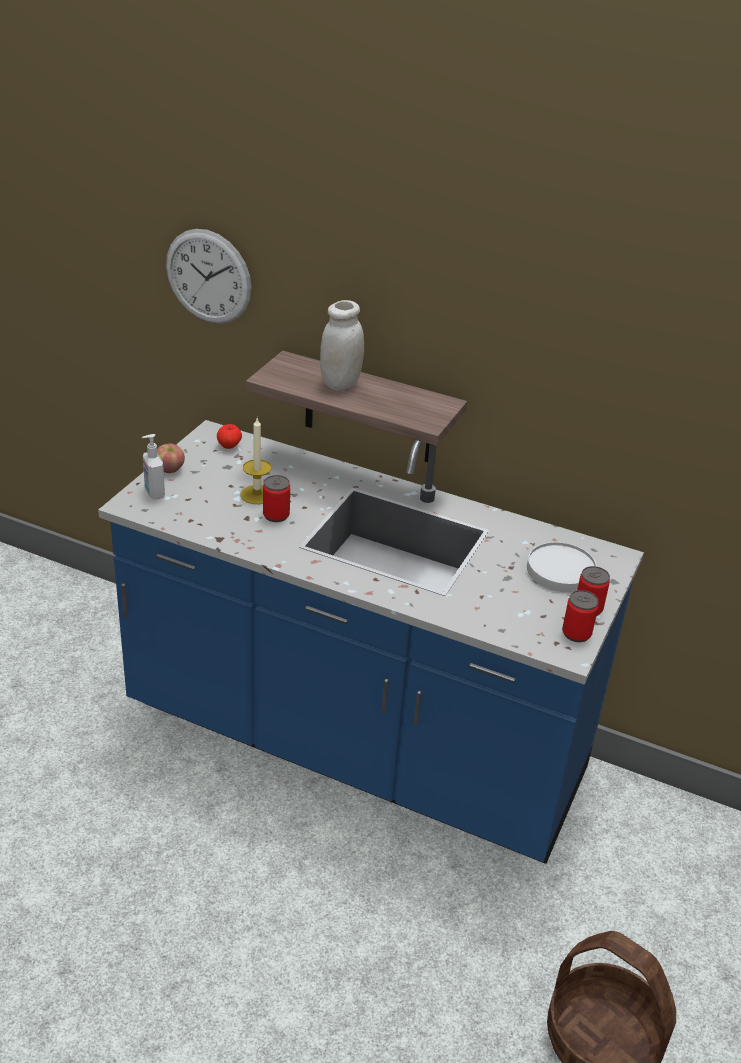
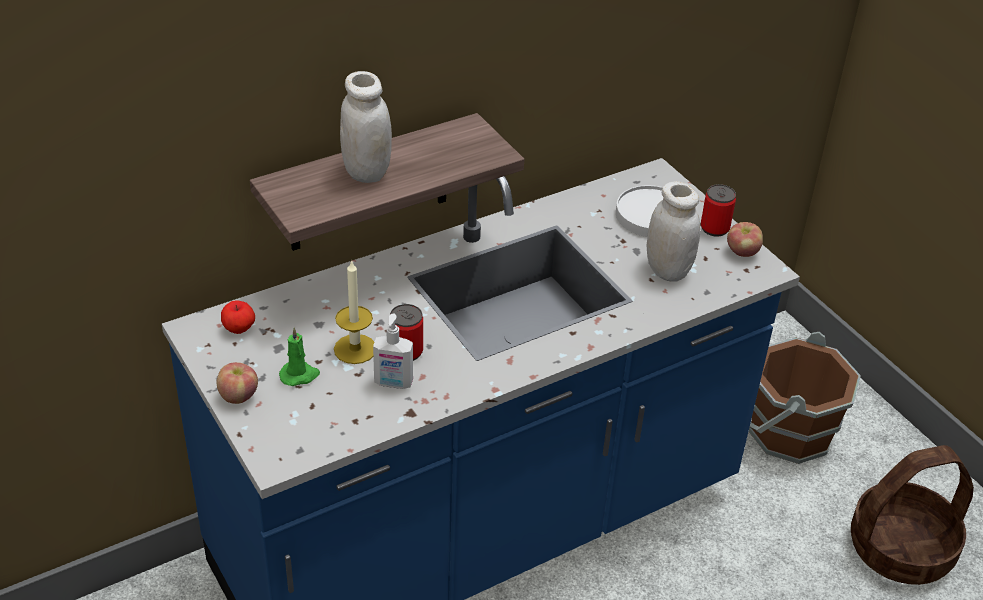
camera: 55 degrees left, 5 degrees up
(154, 493) = (273, 428): soap dispenser -> soap dispenser (393, 383)
(208, 277) = (129, 144): wall clock -> none
(210, 484) = (299, 375): none -> green candle
(503, 601) = (667, 270): none -> white jar
(576, 633) = (742, 252): can -> apple
(654, 896) = (788, 432): none -> brown bucket

